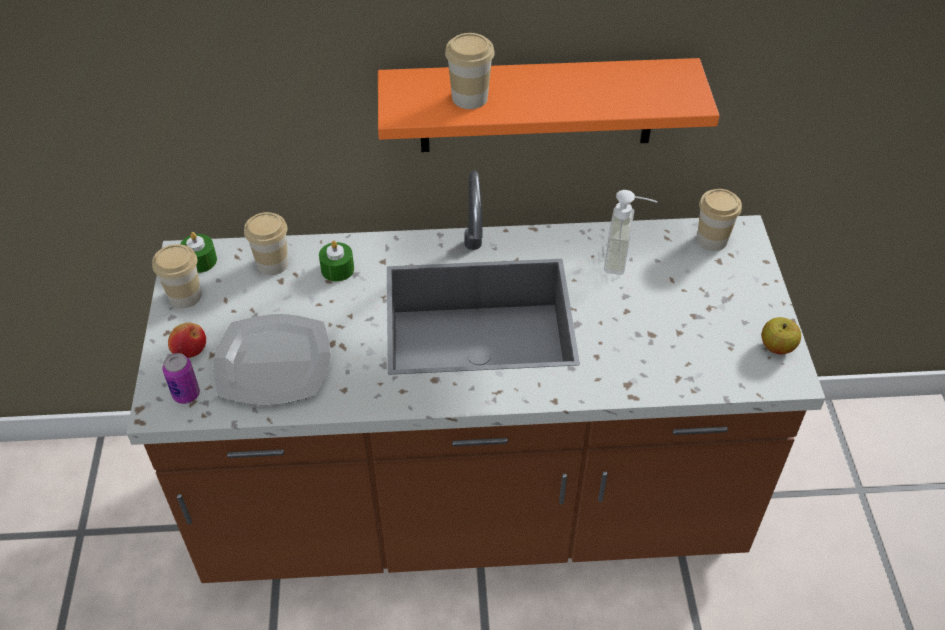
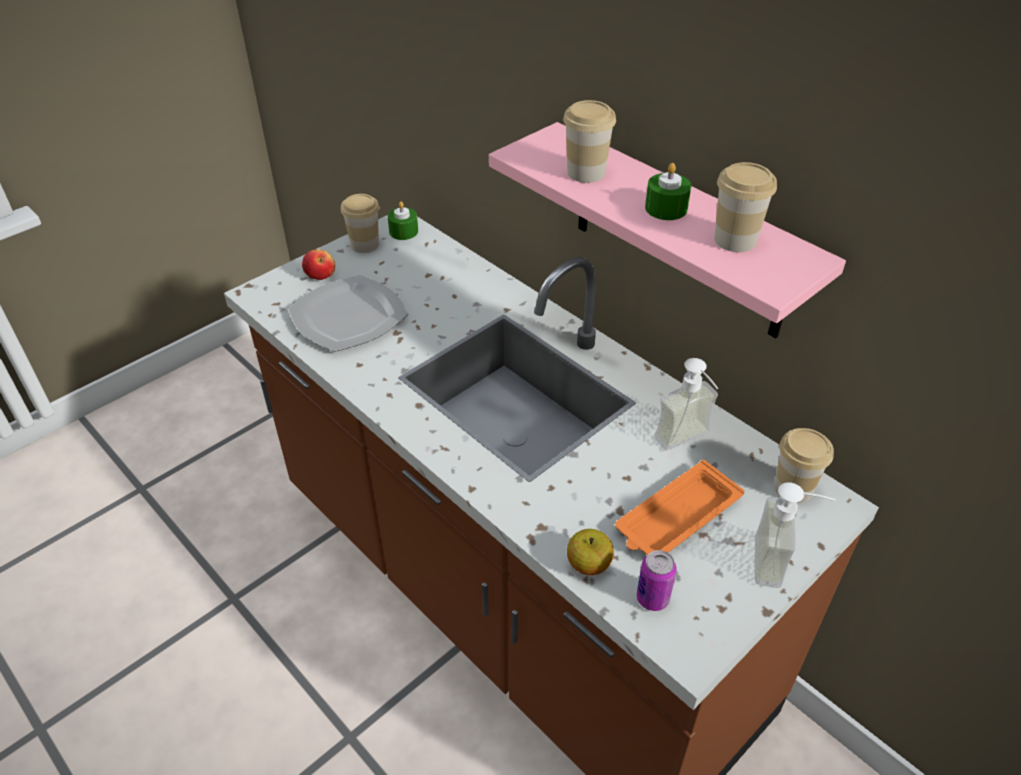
camera: 50 degrees right, 5 degrees down
(186, 394) = (280, 296): can -> can (652, 598)
(272, 264) = (439, 262): cup -> cup (735, 240)
(337, 269) = (471, 293): green candle -> green candle (666, 208)
(537, 105) = (679, 232): orange shelf -> pink shelf
(684, 310) = (676, 517): none -> orange tray
(763, 289) = (781, 563): none -> soap dispenser
(777, 347) = (717, 617): apple -> apple (588, 564)

